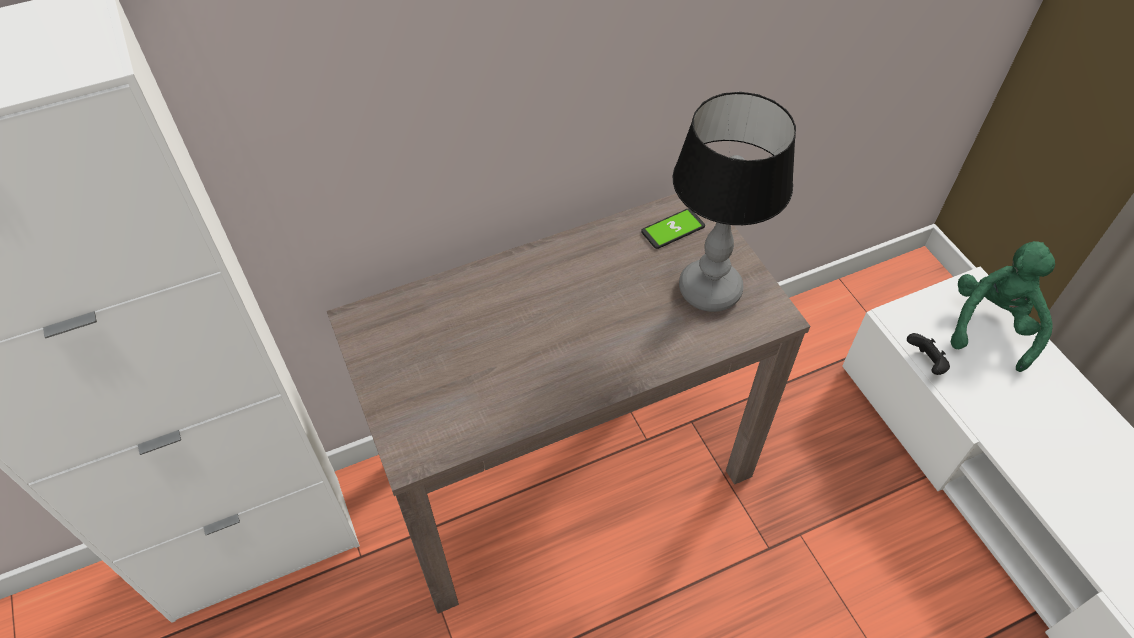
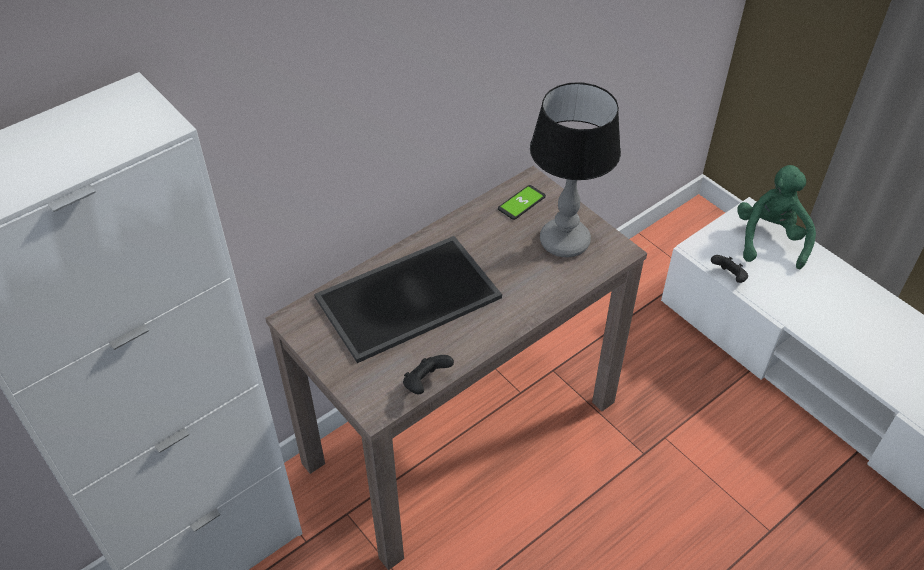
camera: 15 degrees left, 5 degrees down
(480, 437) = (426, 383): none -> black game controller
(499, 319) = (408, 295): none -> tray

